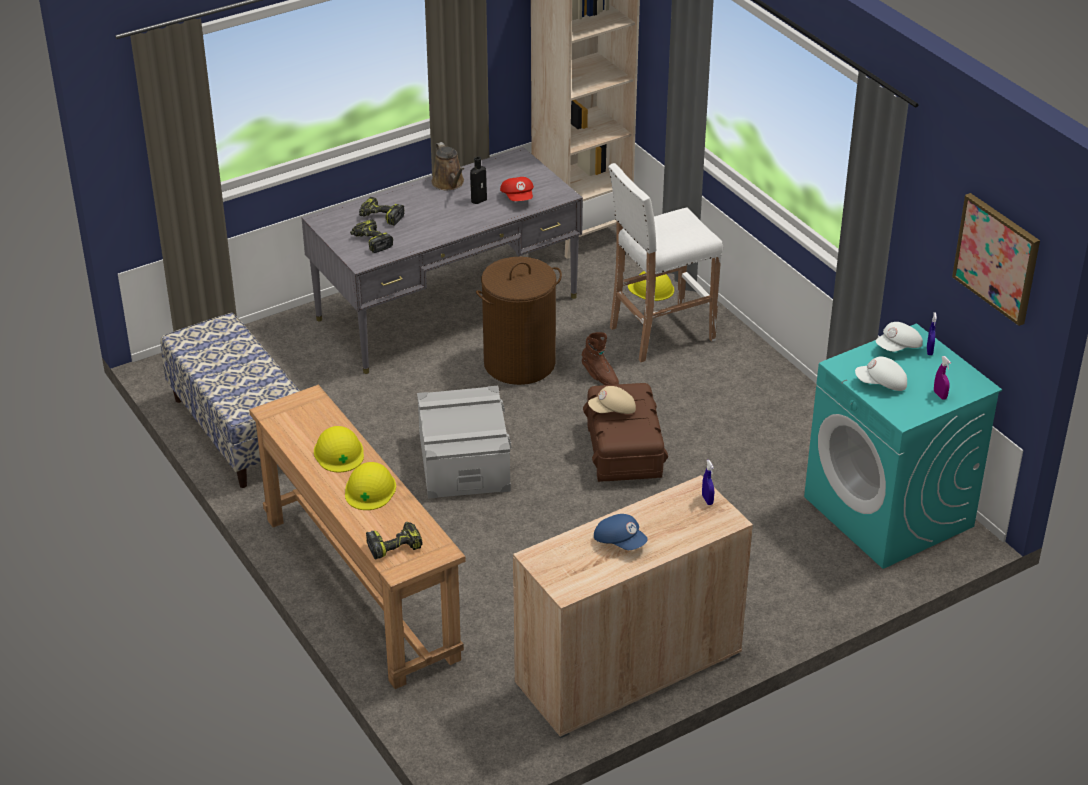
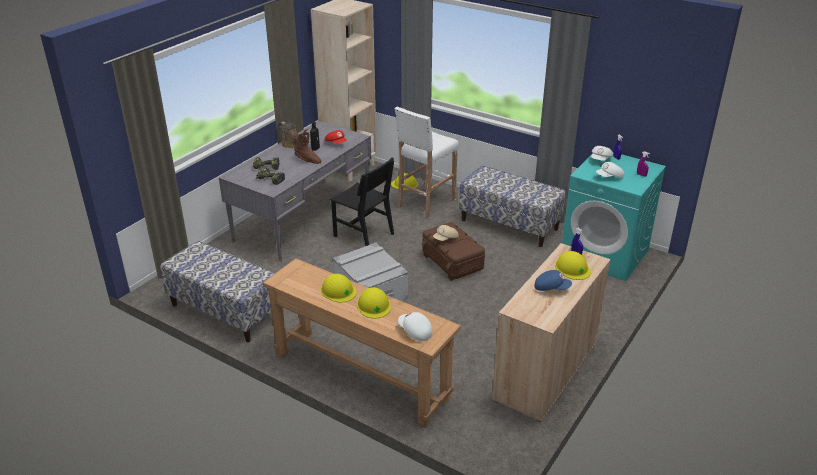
camera: 25 degrees left, 5 degrees down
(395, 545) = (414, 332): power drill -> white cap
(519, 364) = (363, 235): brown laundry basket -> black chair
(599, 376) = (411, 230): brown boot -> brown boot (308, 160)
(680, 521) = (572, 268): none -> yellow hard hat
(770, 412) = (509, 224): none -> bench
(997, 258) = (657, 92): picture -> none

